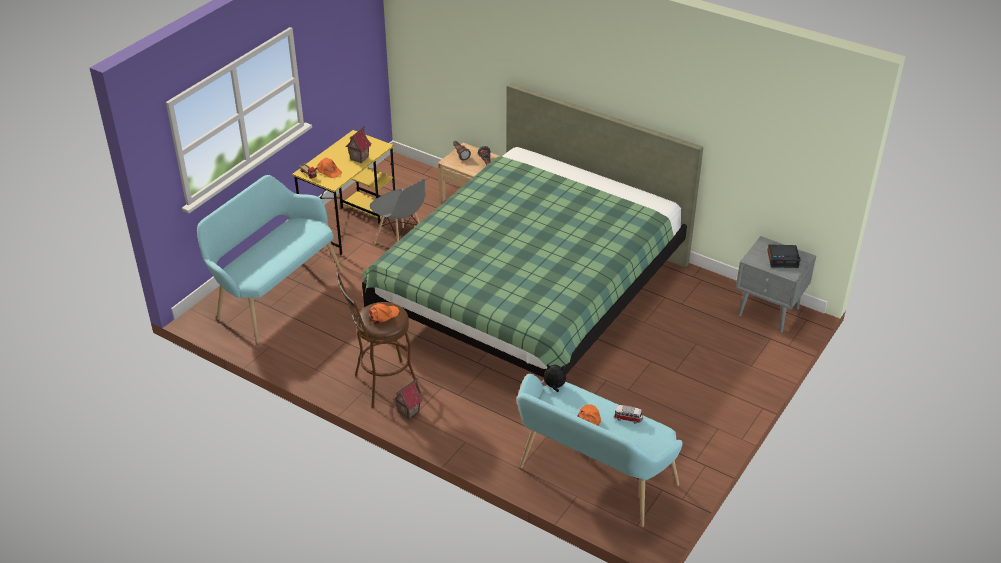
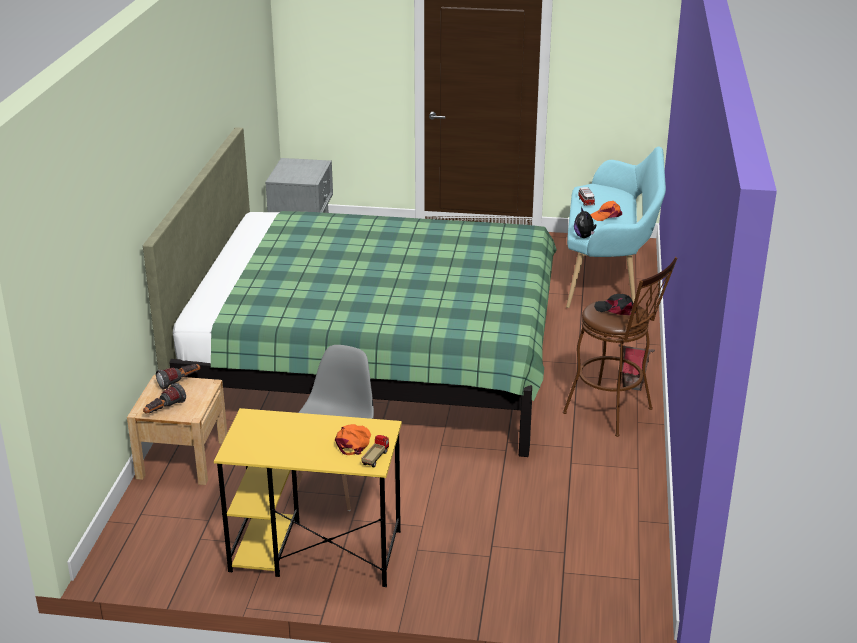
camera: 115 degrees left, 10 degrees down
(274, 294) = (535, 559): turquoise bench -> none
(359, 158) = (299, 426): toy house -> none
(383, 315) = (615, 309): orange cap -> black cap
(783, 259) = (298, 168): alarm clock -> none

